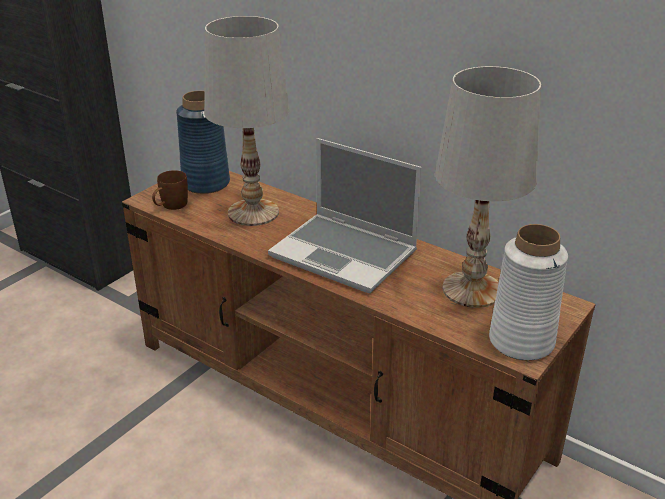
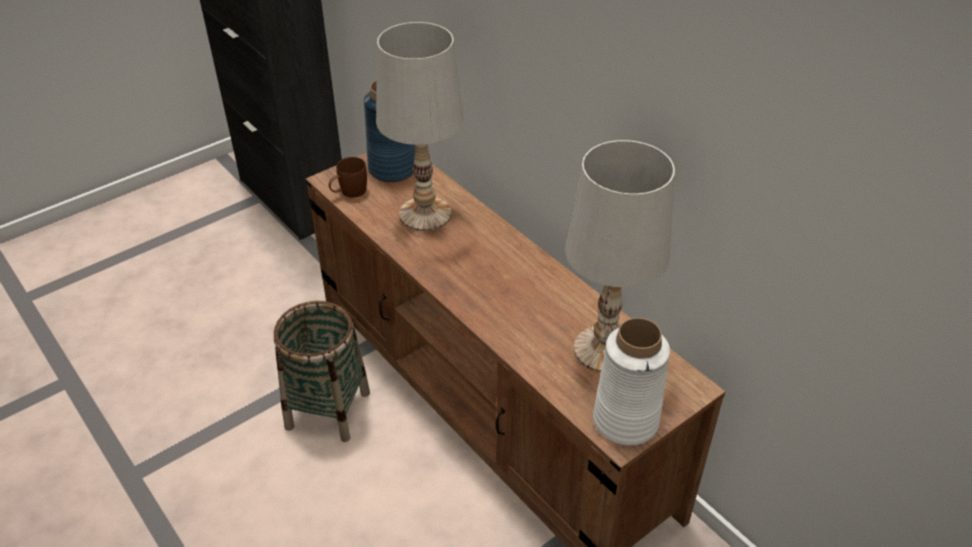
camera: 15 degrees right, 10 degrees up
(175, 433) = (328, 409): none -> basket
(346, 254) = (496, 282): laptop -> none

